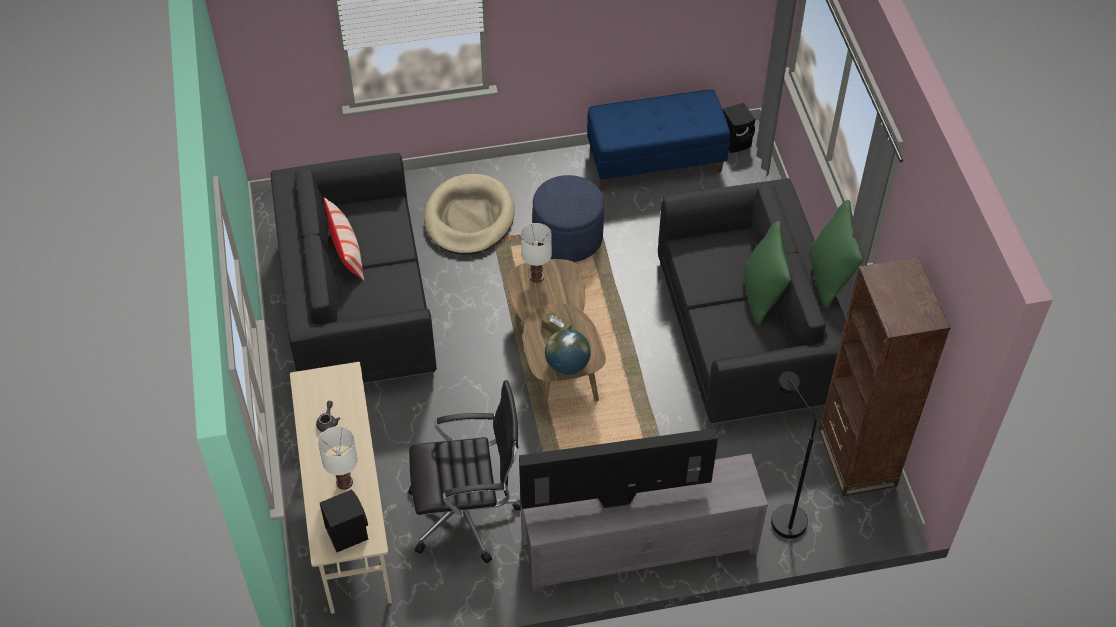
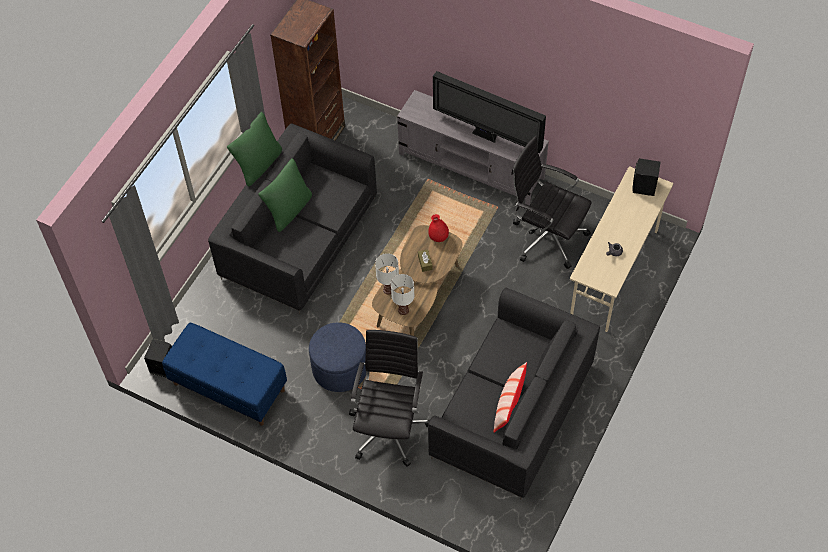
camera: 140 degrees left, 5 degrees up
(344, 483) = (627, 213): white table lamp -> white table lamp (389, 289)
(469, 218) = (389, 427): beige dog bed -> black office chair
(567, 365) = (438, 237): globe -> red vase
(782, 514) = (384, 136): black floor lamp -> none

